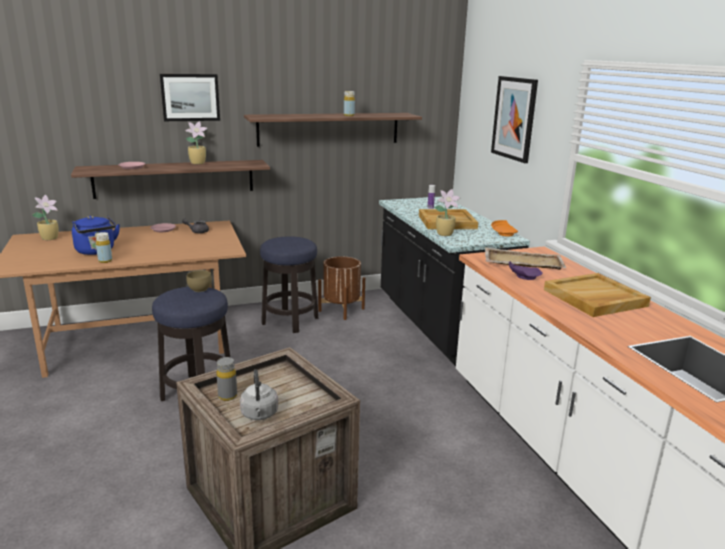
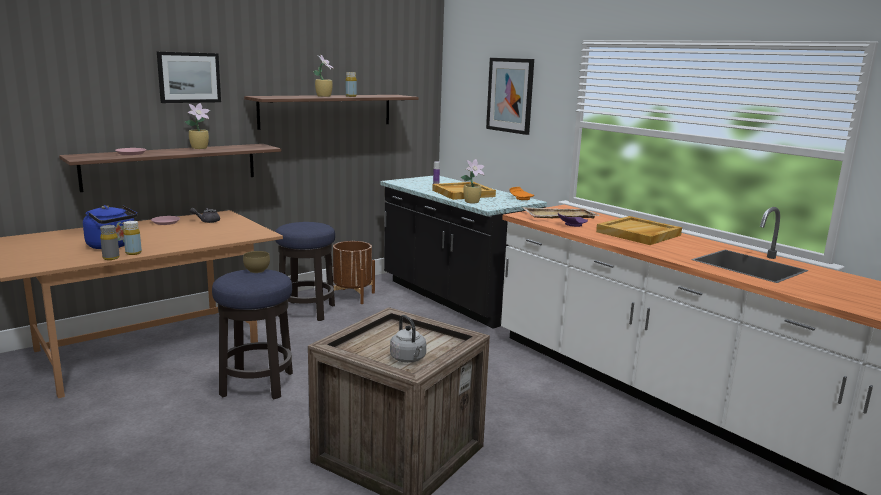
camera: 20 degrees left, 5 degrees down
(51, 238) = (37, 239): potted plant -> potted plant (324, 96)
(227, 396) = (365, 350): grey bottle -> grey bottle (111, 258)

